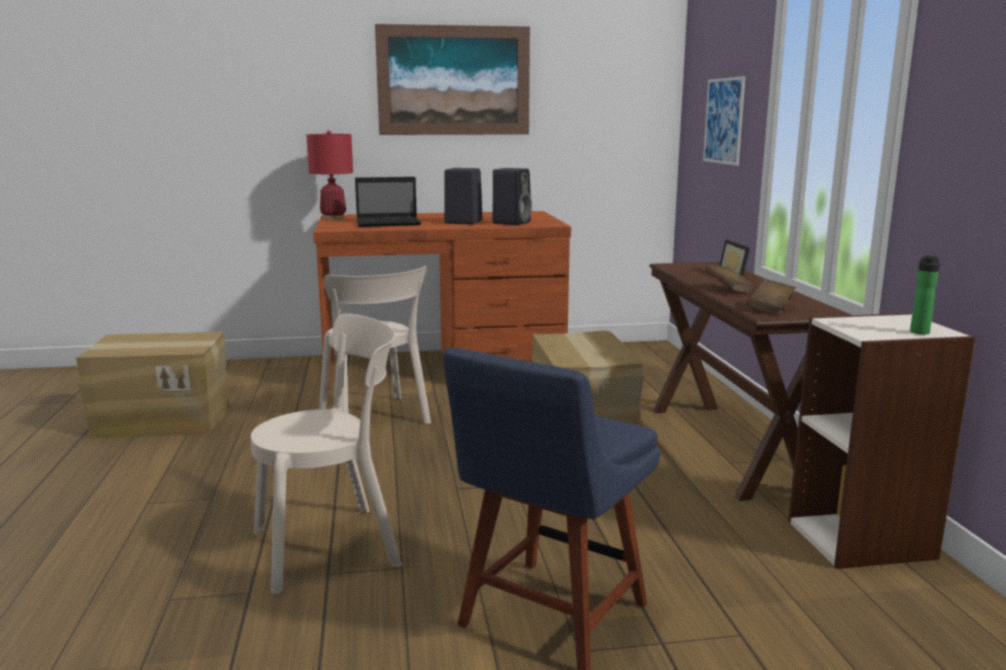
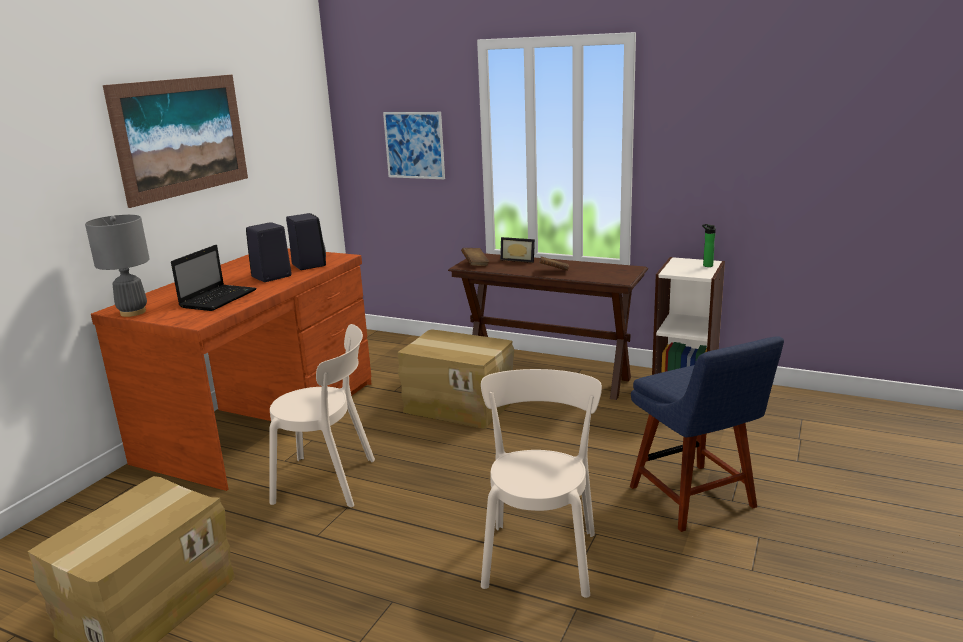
camera: 55 degrees left, 5 degrees up
(333, 218) = (133, 312): red table lamp -> grey table lamp
(770, 309) = (610, 276): brown book -> brown book (475, 264)

